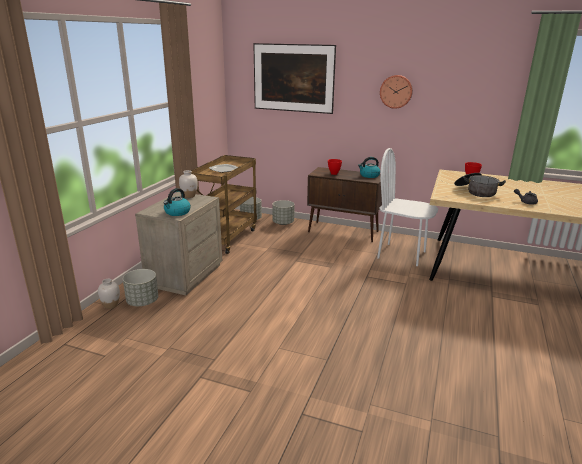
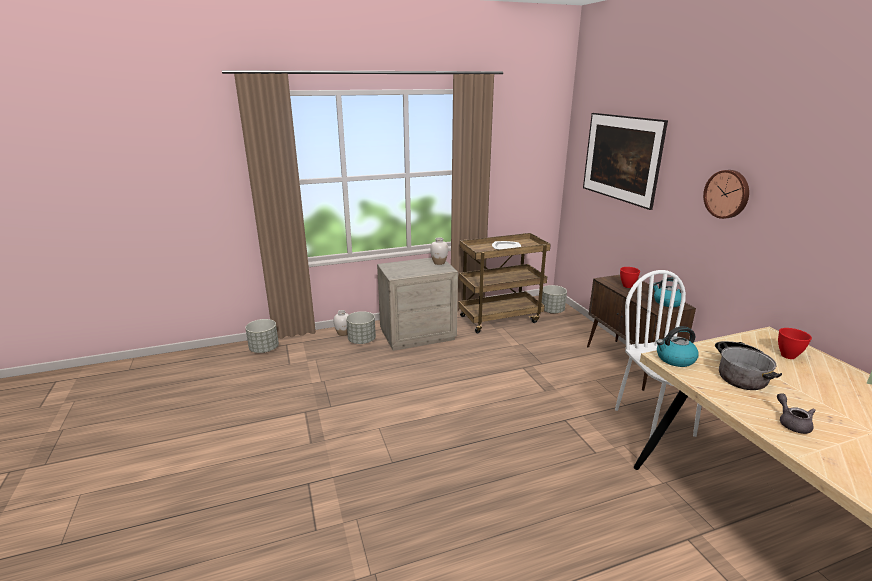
camera: 50 degrees right, 0 degrees up
(177, 212) = (401, 273): kettle -> kettle (674, 359)
(283, 223) = (577, 327): grey planter -> grey planter (264, 349)

